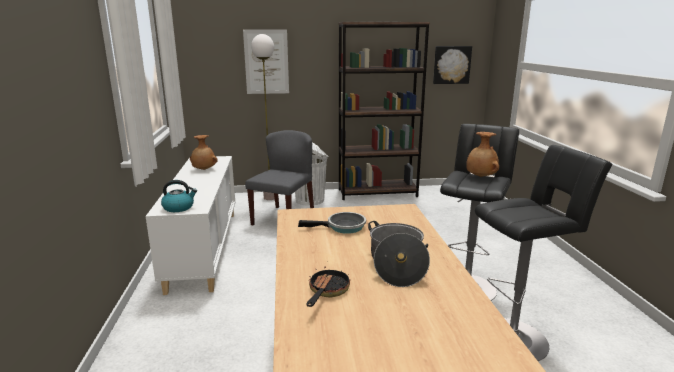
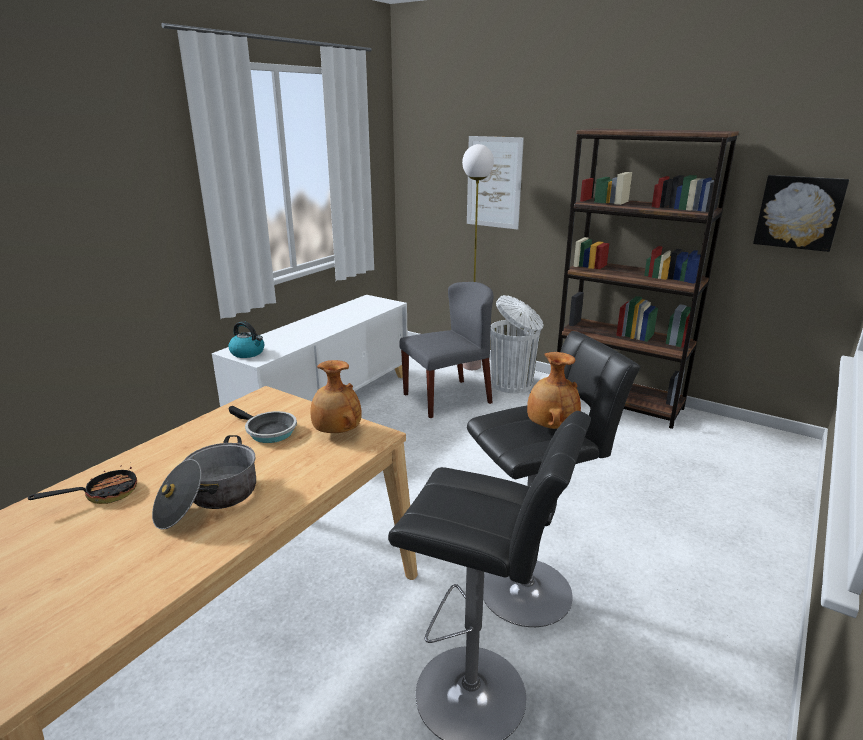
camera: 40 degrees right, 5 degrees up
(204, 169) = (348, 314): brown vase -> brown vase (336, 432)

